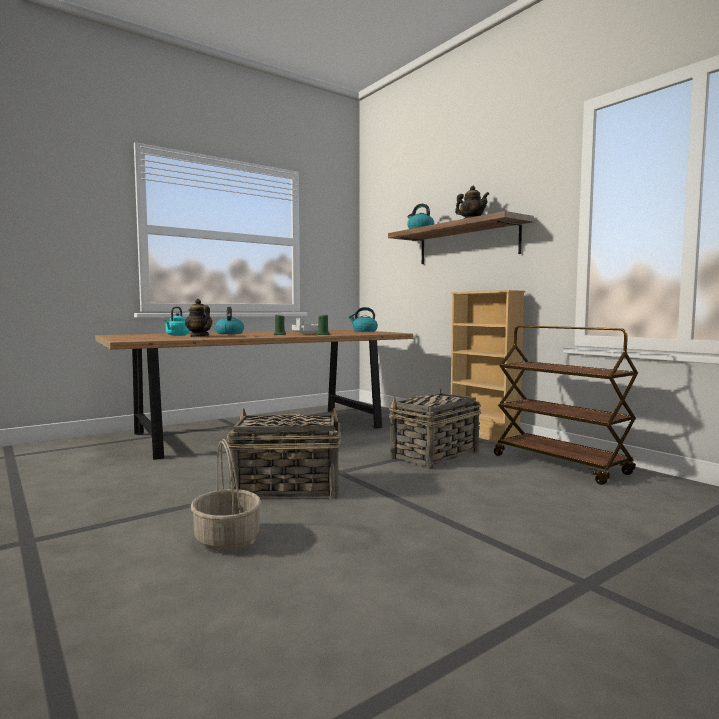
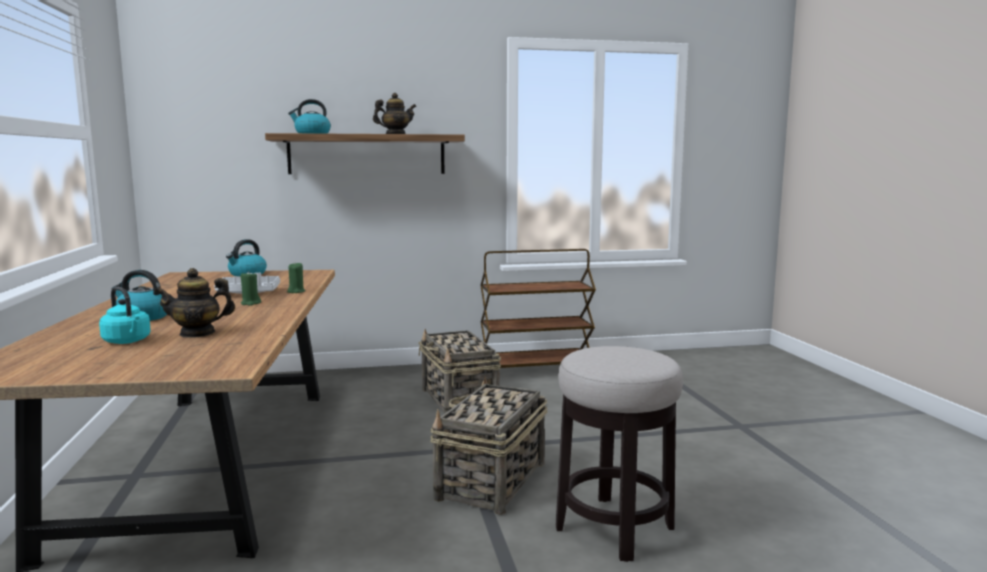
camera: 65 degrees left, 5 degrees up
(228, 539) = (614, 528): basket -> stool
(483, 435) = (419, 369): beige bookcase -> none

